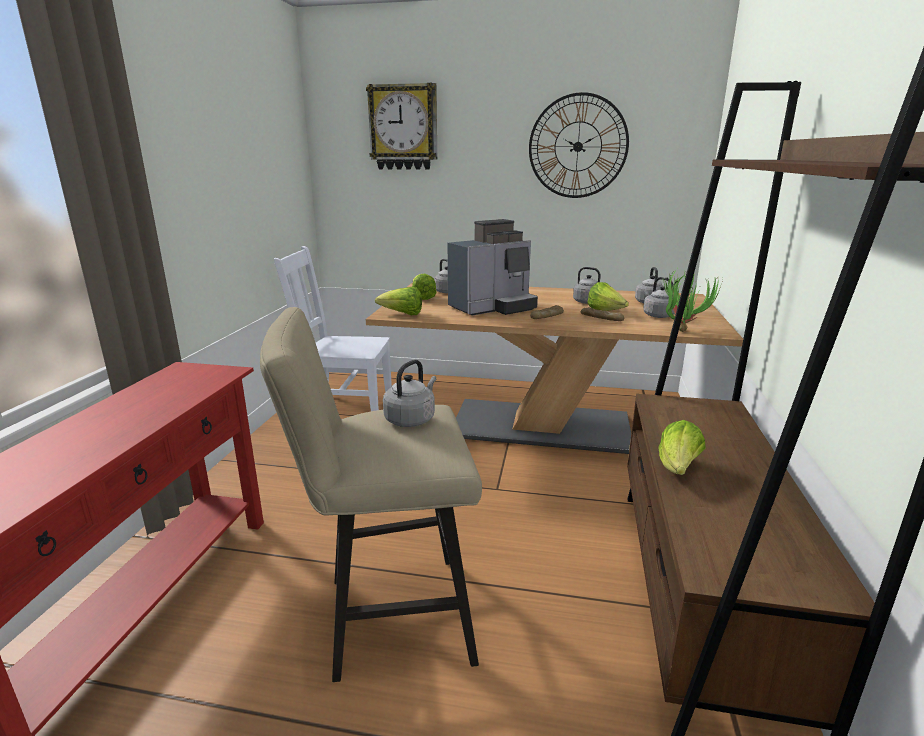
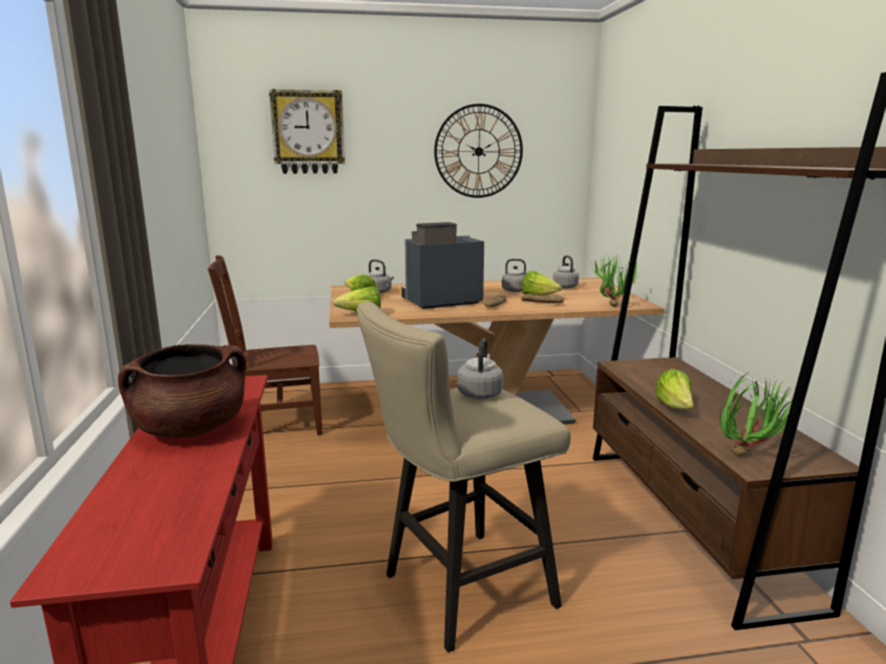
camera: 20 degrees left, 5 degrees down
(125, 414) = (191, 429): none -> brown cooking pot
(344, 407) = (274, 424): white chair -> brown chair
(493, 308) = (439, 302): coffee machine -> coffee machine turned 150 degrees counterclockwise
(657, 315) = (582, 296): grey kettle -> none
(722, 553) = (749, 454): none -> potted plant

